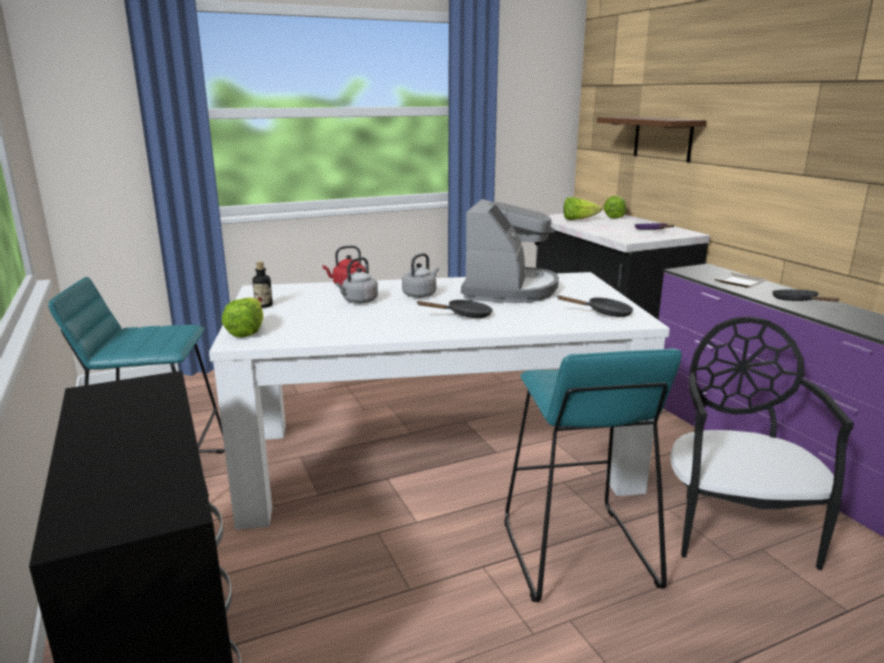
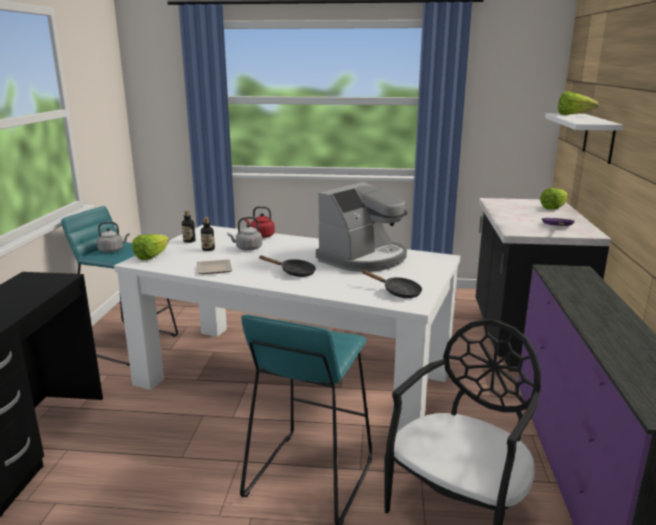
camera: 30 degrees right, 0 degrees up
(309, 310) = (208, 249): none -> bottle
(420, 294) = (295, 251): grey kettle -> grey kettle (112, 250)
(578, 220) = (511, 206): lettuce -> lettuce (573, 115)
(662, 138) = (599, 138): brown shelf -> white shelf
(737, 282) = (579, 289): plate -> plate (213, 269)
(797, 302) = (601, 319): black frying pan -> none

